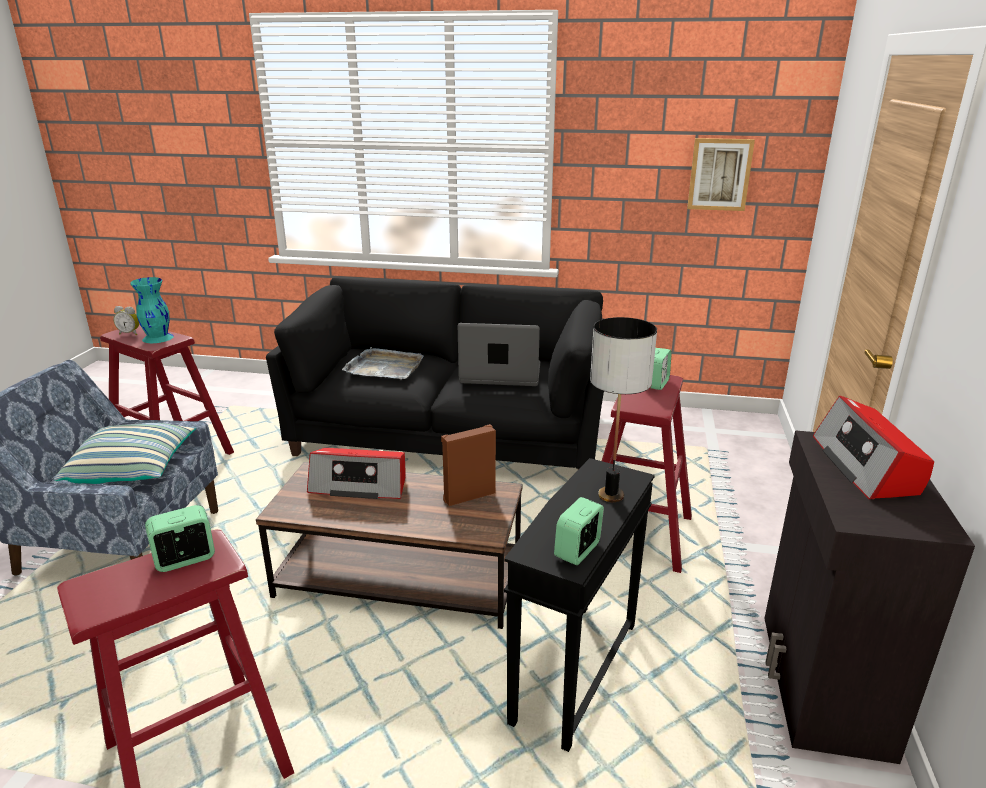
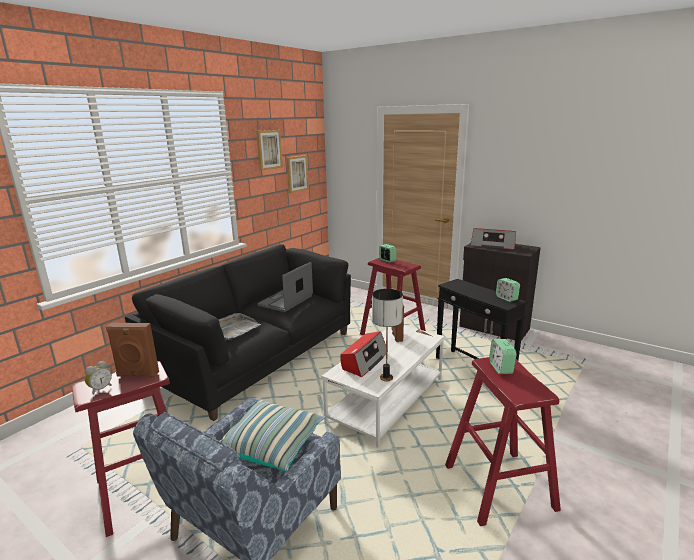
camera: 65 degrees left, 5 degrees down
(158, 338) = (137, 375): turquoise vase -> brown speaker
(401, 578) = (386, 400): brown coffee table -> white coffee table
(611, 495) = (470, 287): table lamp -> table lamp (386, 377)
(650, 118) = (268, 149): none -> picture

